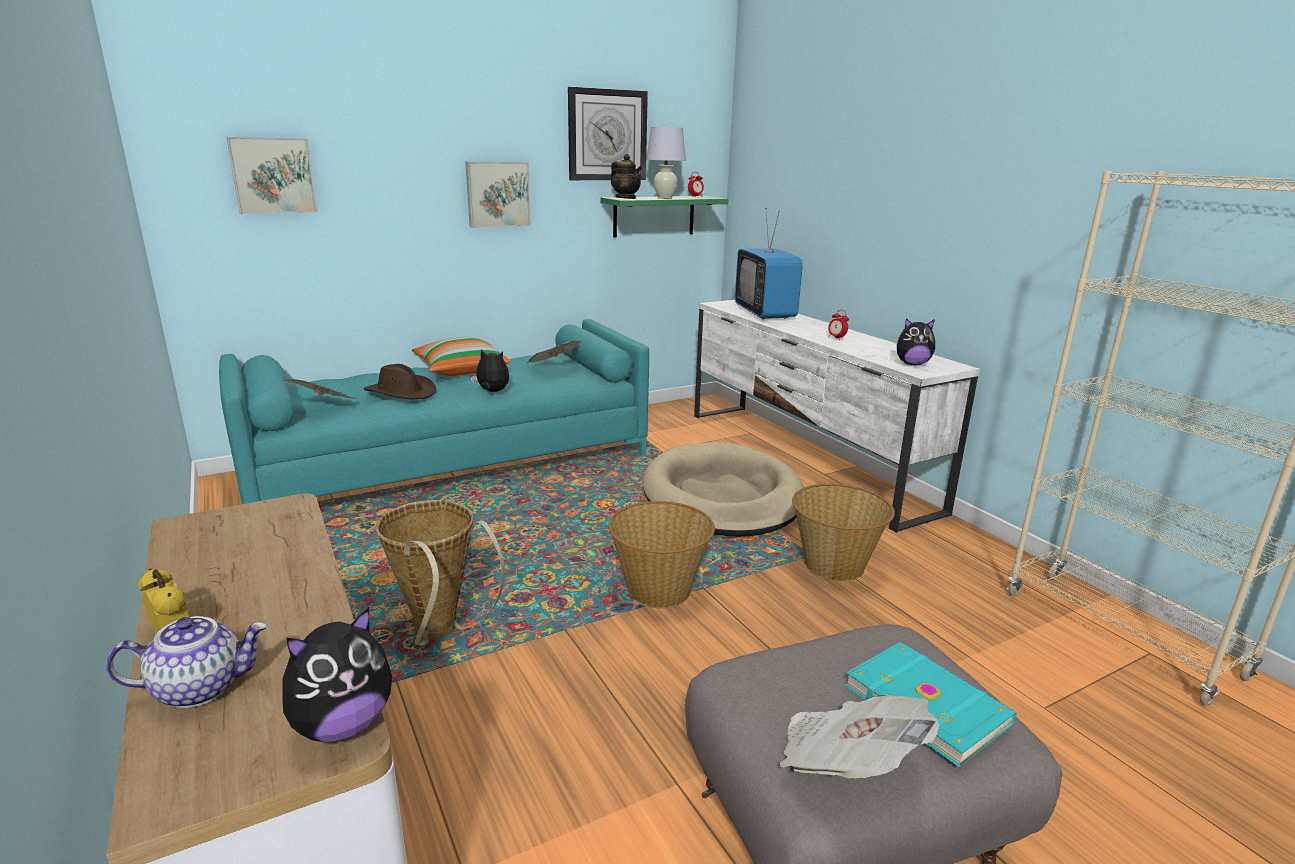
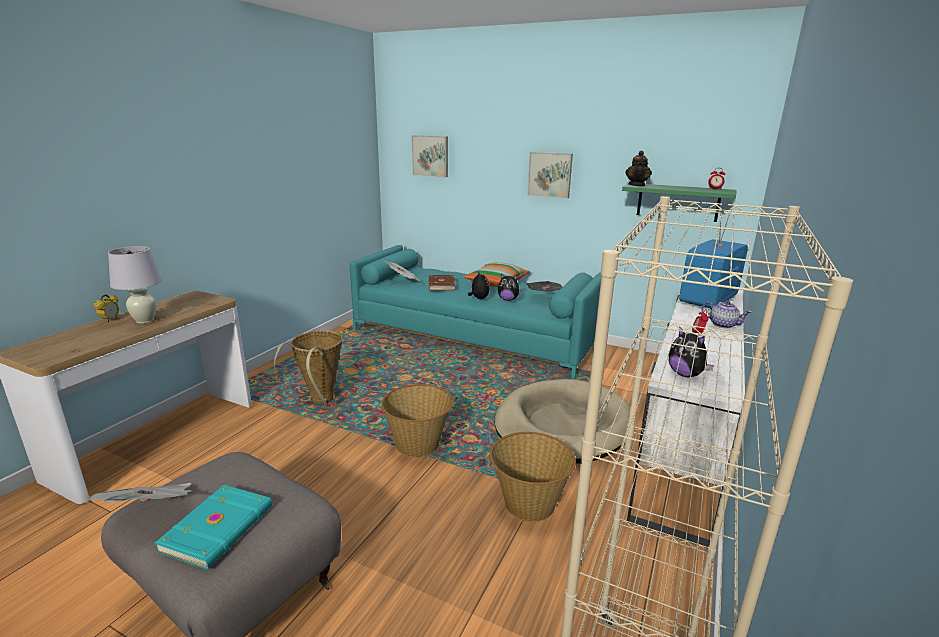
camera: 55 degrees right, 0 degrees up
(200, 687) = (78, 334): teapot -> teapot (723, 325)
(342, 725) = (55, 358): plush toy -> plush toy (508, 299)
(401, 392) = (442, 284): brown hat -> brown book
(607, 135) = (641, 135): wall clock -> none
(664, 198) = (673, 188): white table lamp -> white table lamp (144, 320)

